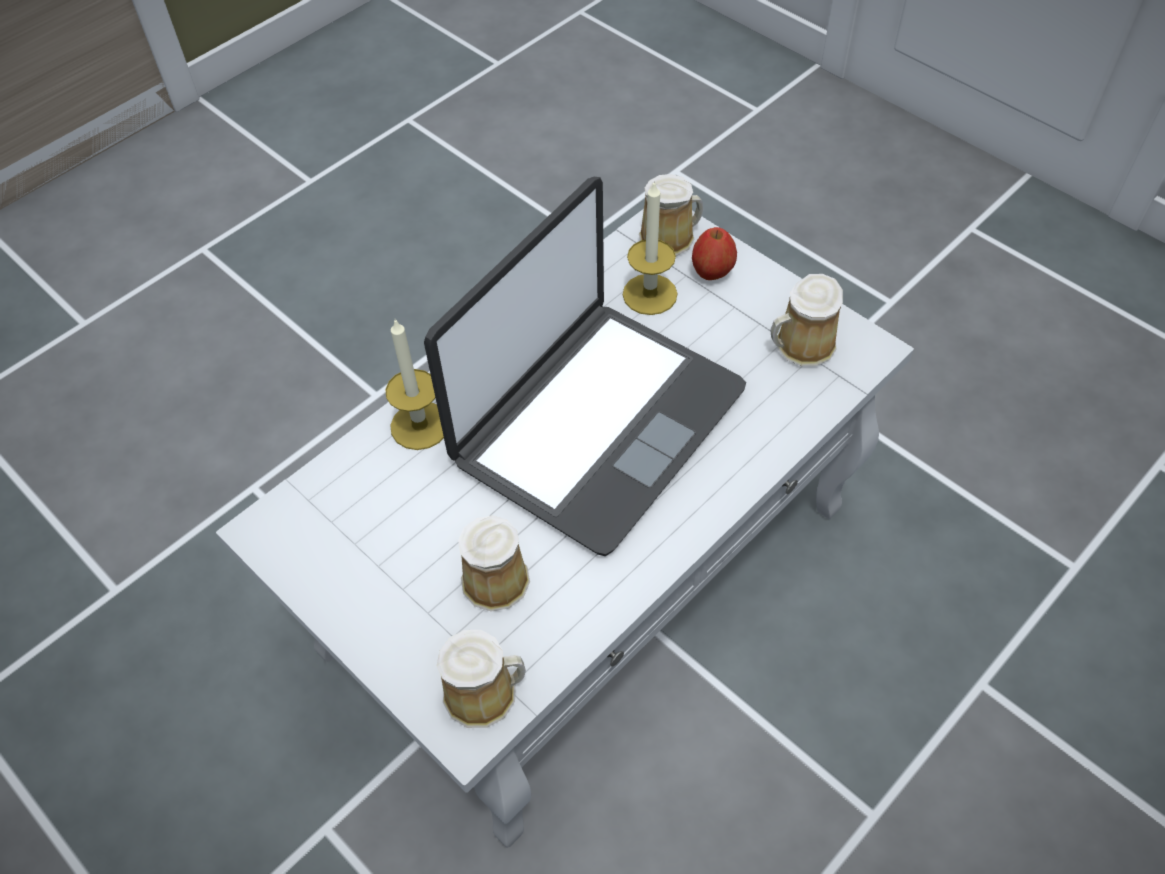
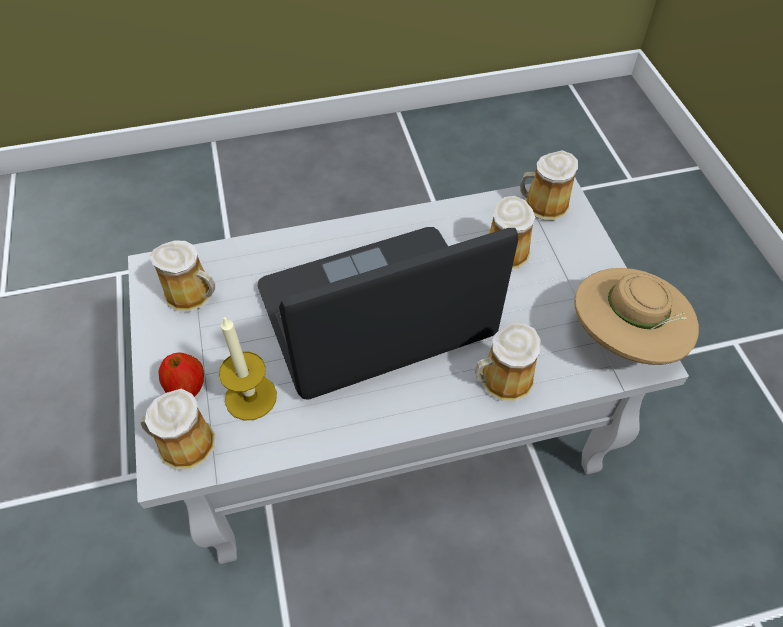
camera: 150 degrees left, 0 degrees up
(302, 537) = (623, 340): none -> beige hat
(420, 425) = (502, 380): candle -> mug

